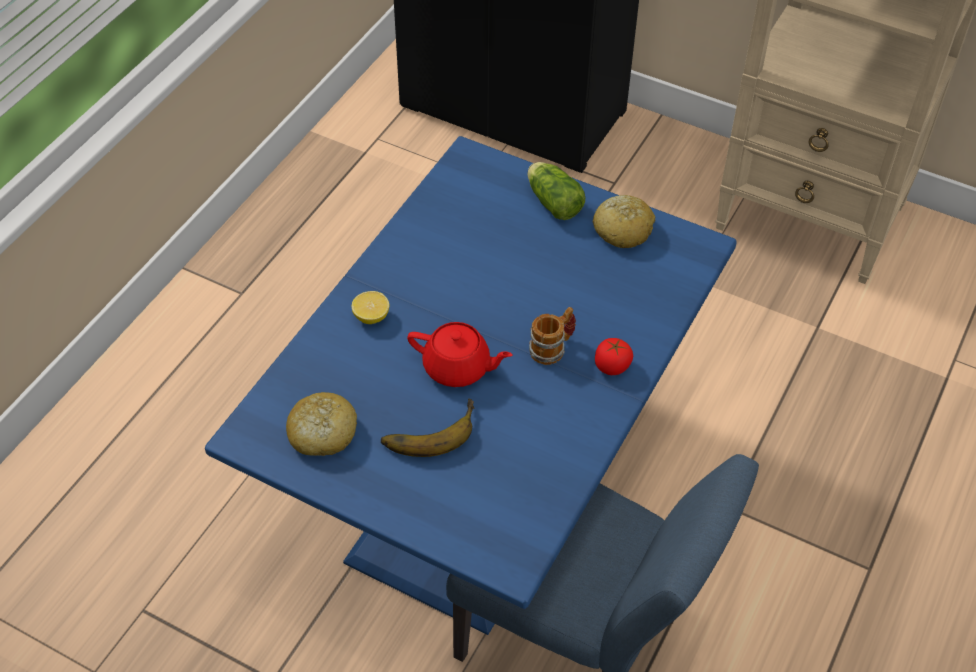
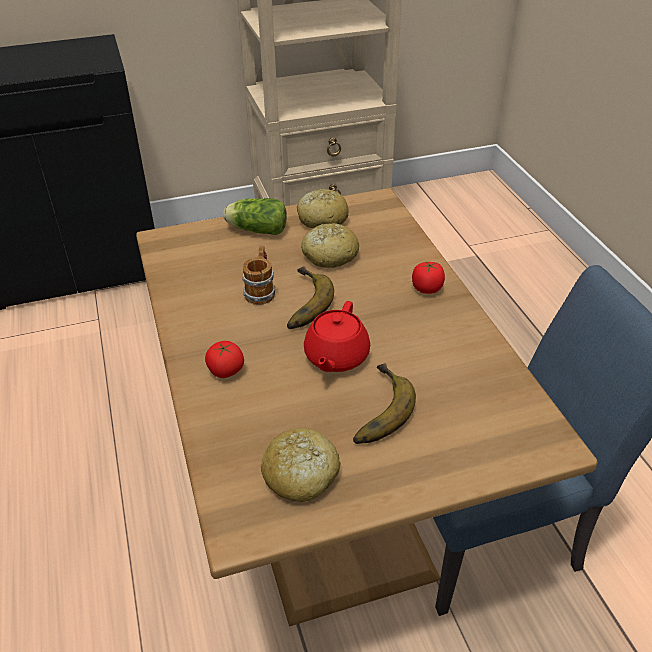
camera: 45 degrees left, 10 degrees down
(371, 316) = (225, 371): lemon -> tomato
(458, 368) = (336, 357): red teapot -> red teapot turned 135 degrees clockwise
(486, 493) = (328, 494): blue dining table -> brown dining table
(495, 300) = (300, 303): none -> banana
(552, 348) = (378, 303): mug -> mug (261, 291)
(577, 272) = (329, 255): none -> bread

